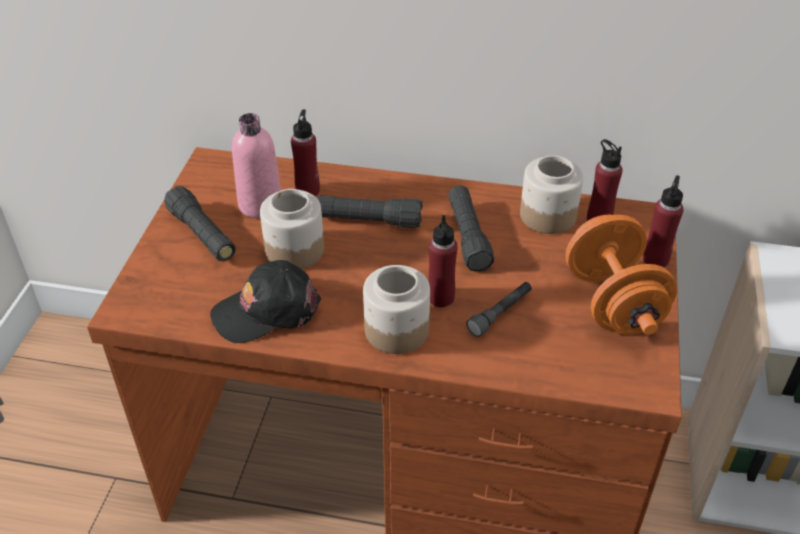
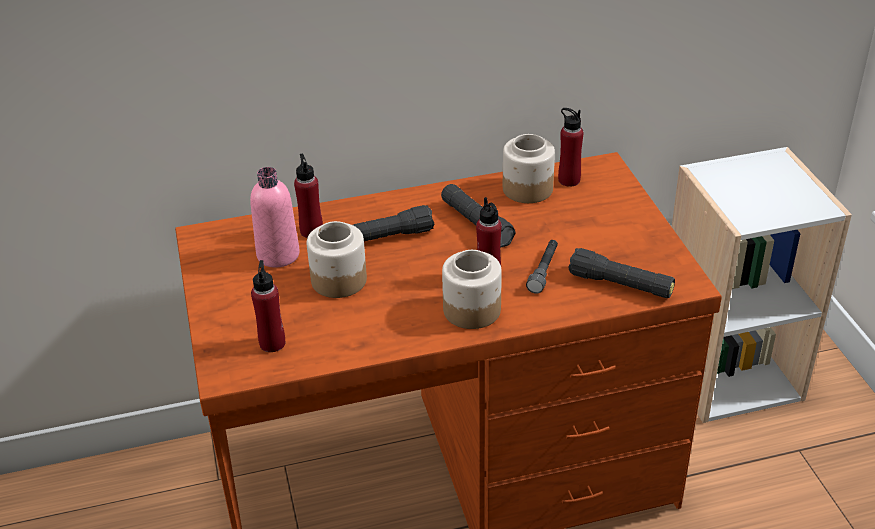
camera: 25 degrees left, 5 degrees down
(202, 235) = (245, 295): black flashlight -> black flashlight (620, 285)
(267, 311) = (352, 333): black cap -> none
(612, 302) = (621, 235): orange dumbbell -> none
(655, 259) = (631, 195): red bottle -> red bottle (272, 343)

